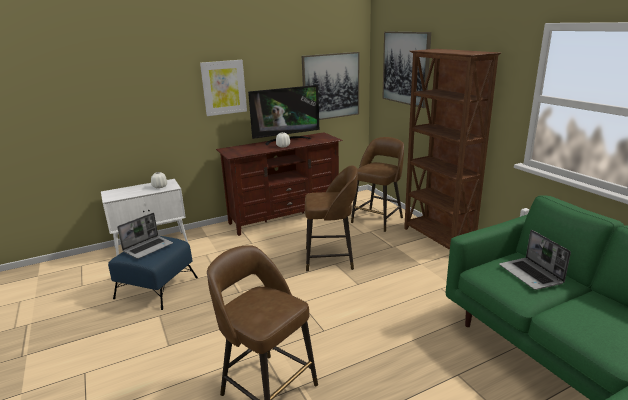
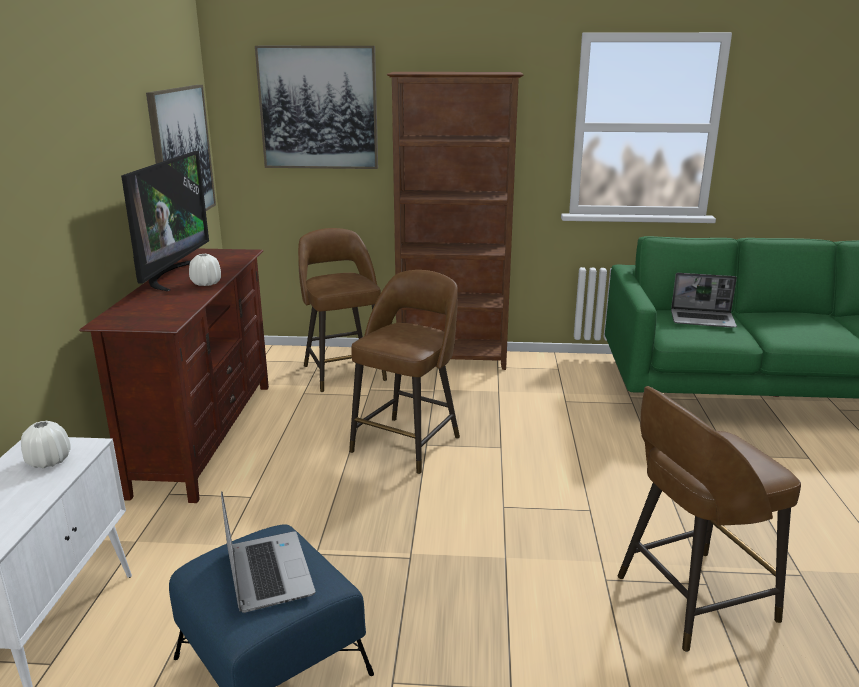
camera: 60 degrees left, 0 degrees up
(224, 87) = (62, 173): picture -> none

